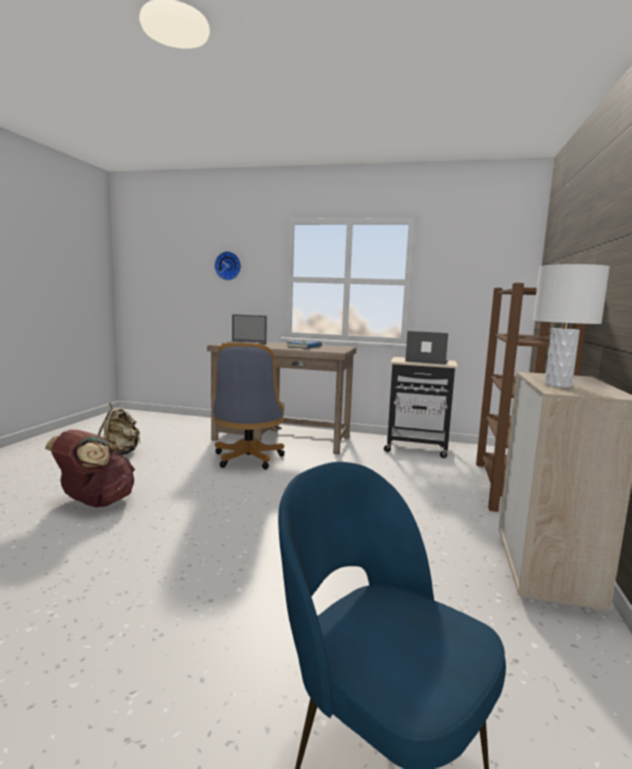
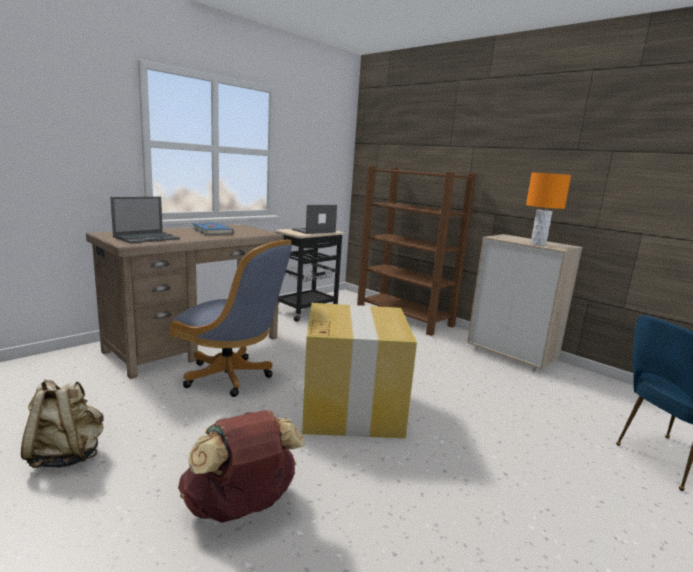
camera: 60 degrees left, 5 degrees up
(228, 266) = (42, 116): wall clock -> none
(255, 506) = (351, 407): none -> cardboard box
(558, 385) = (538, 244): white table lamp -> orange table lamp

